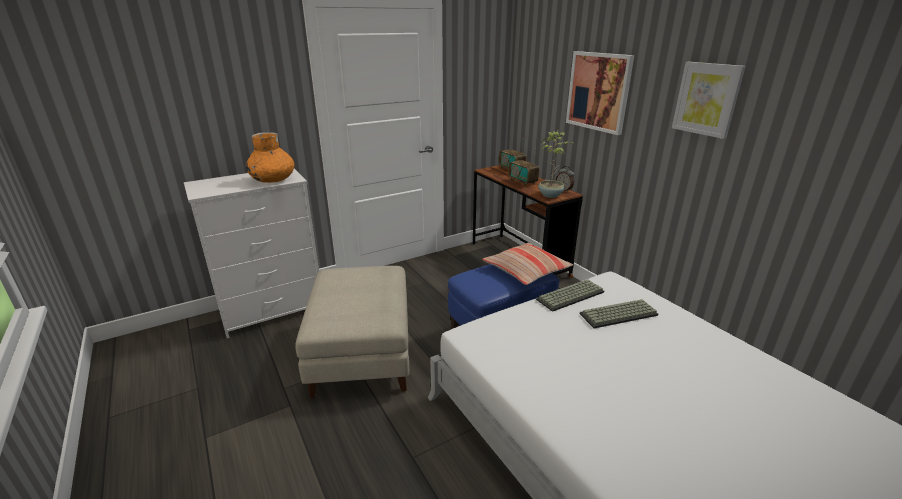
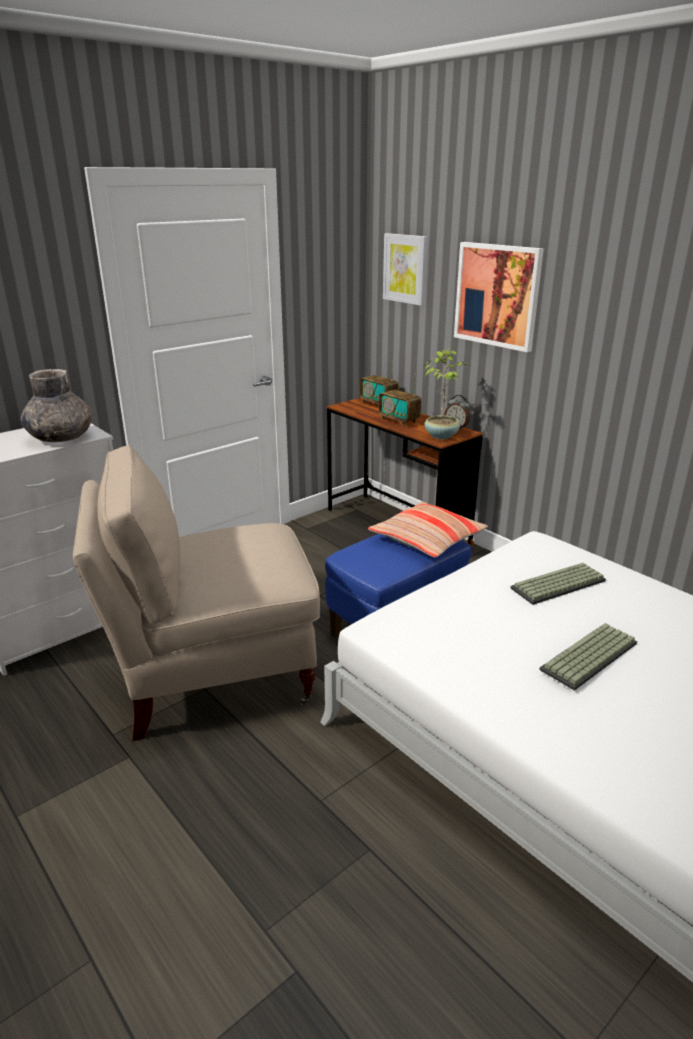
camera: 10 degrees left, 0 degrees up
(273, 180) = (61, 438): orange vase -> grey vase
(362, 353) = (213, 675): beige ottoman -> beige chair
(570, 296) = (493, 568): keyboard -> keyboard (590, 658)
(707, 99) = (641, 304): picture -> picture (405, 268)

